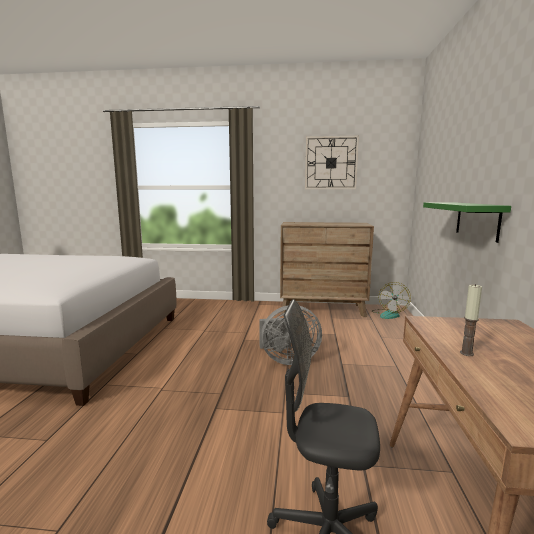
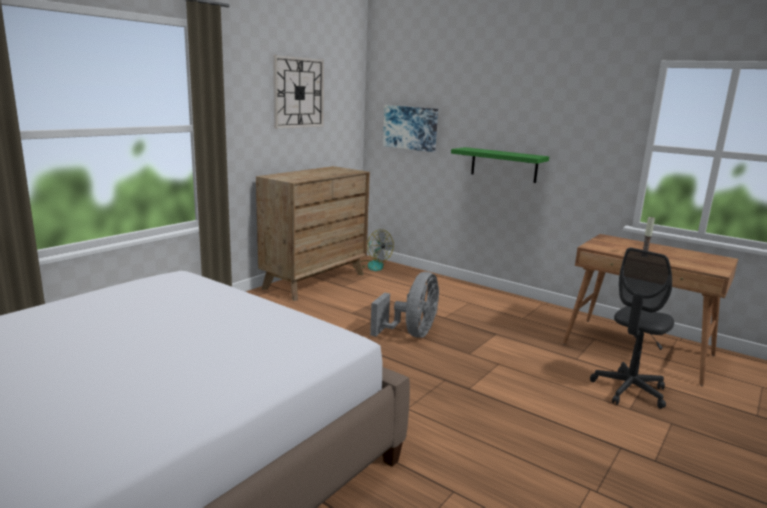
camera: 60 degrees left, 5 degrees up
(431, 188) = (410, 128): none -> picture

